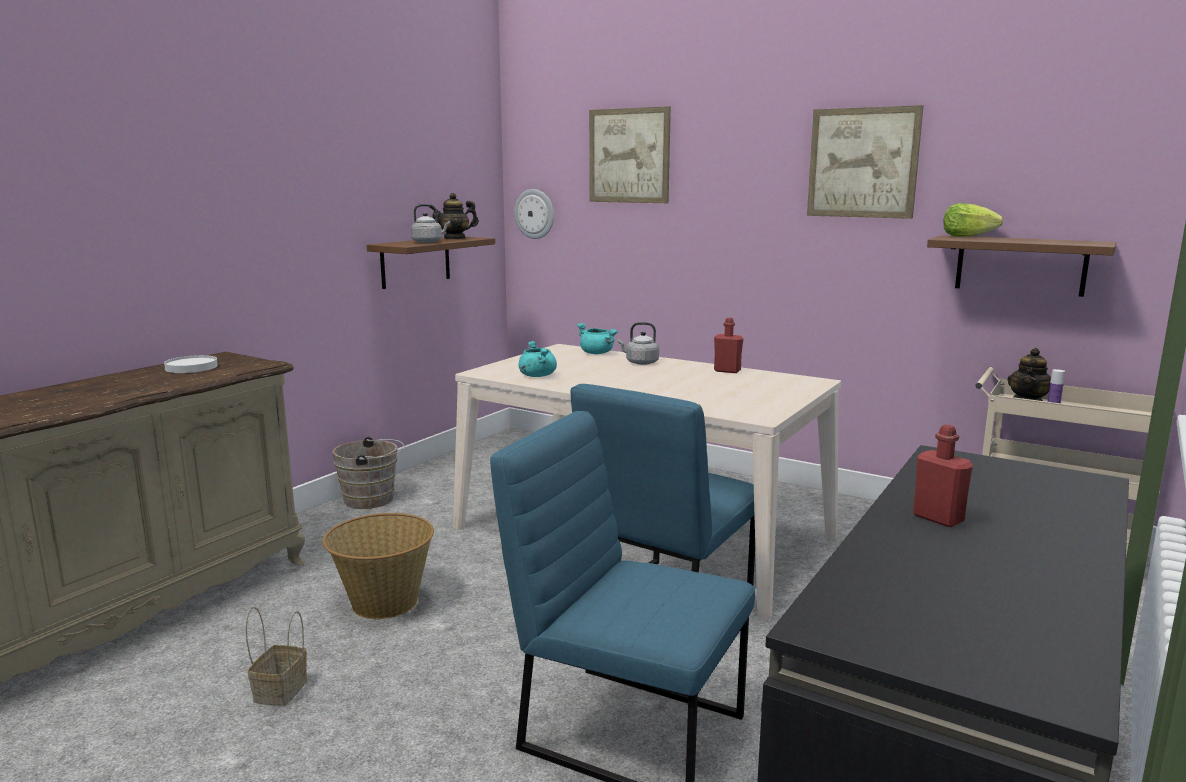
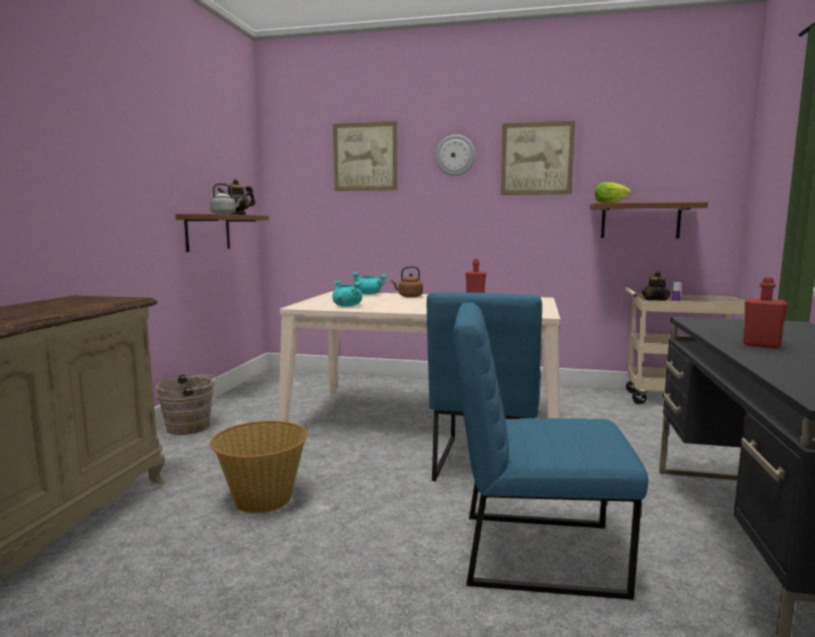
camera: 20 degrees left, 5 degrees down
(192, 367) = (59, 303): white plate -> none
(280, 692) = (220, 587): basket -> none
(535, 214) = (288, 201): wall clock -> wall clock (455, 155)
(640, 362) = (409, 296): grey kettle -> brown kettle

